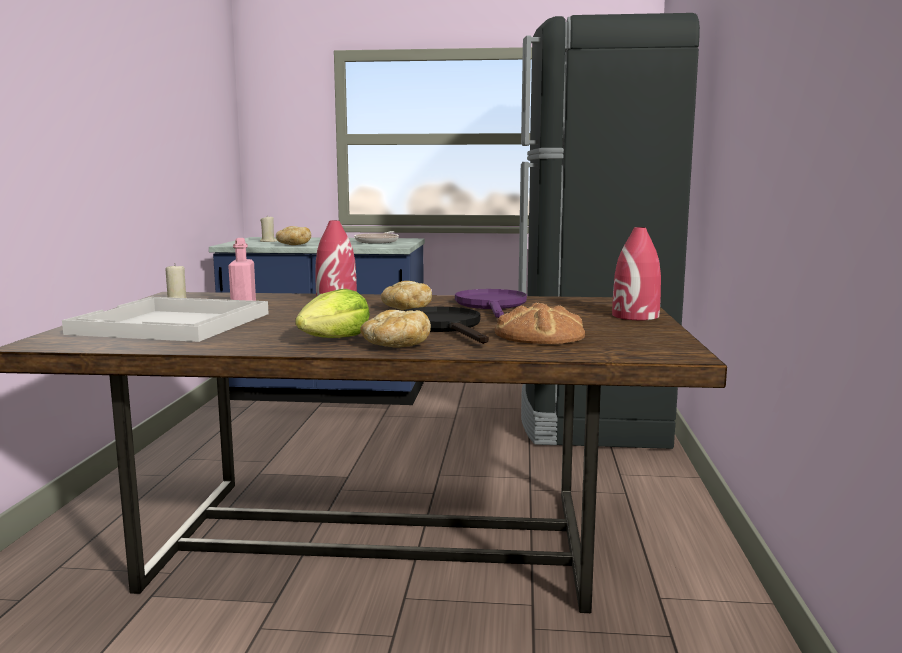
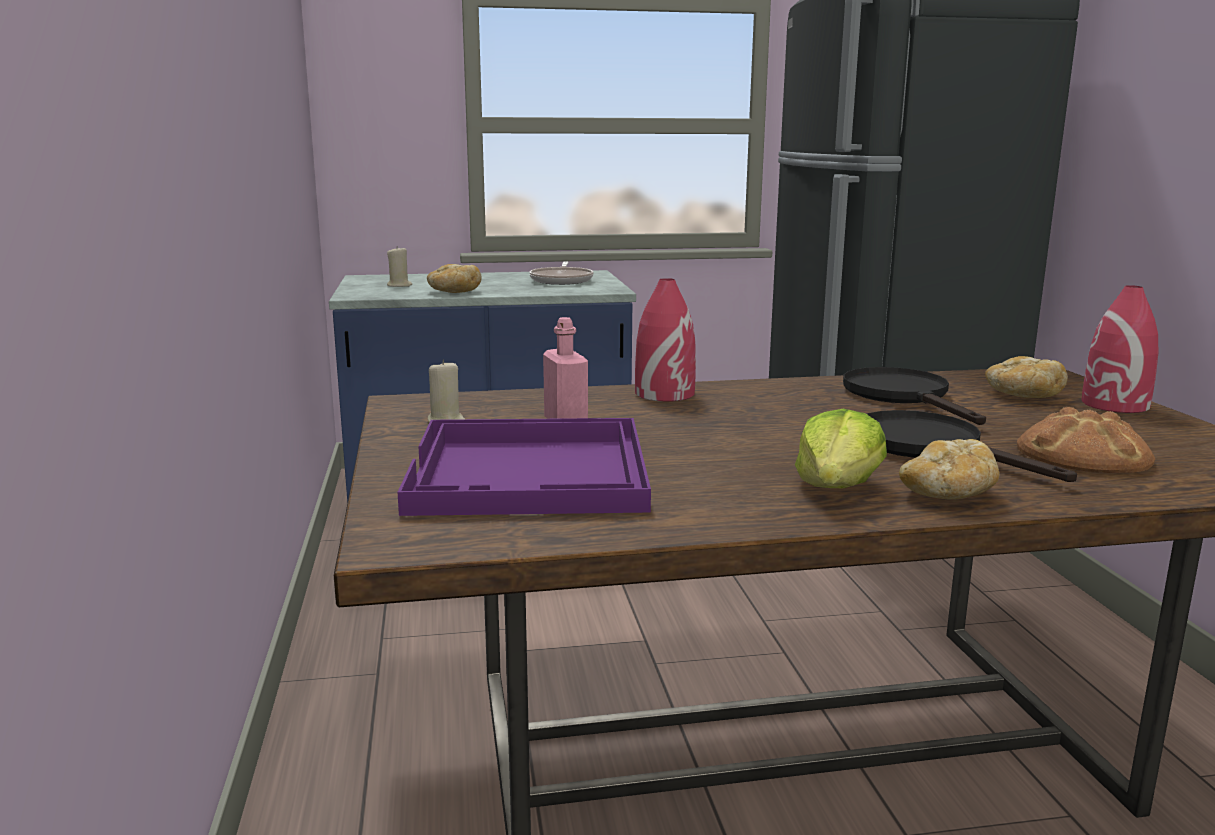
camera: 15 degrees left, 5 degrees up
(173, 324) = (532, 472): white tray -> purple tray
(405, 309) = (806, 412): bread -> bread (1022, 396)
(492, 306) = (904, 396): purple frying pan -> black frying pan

